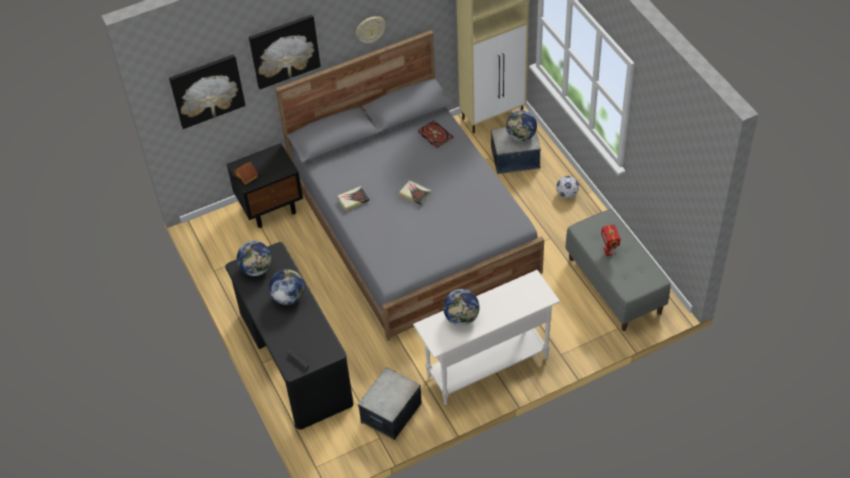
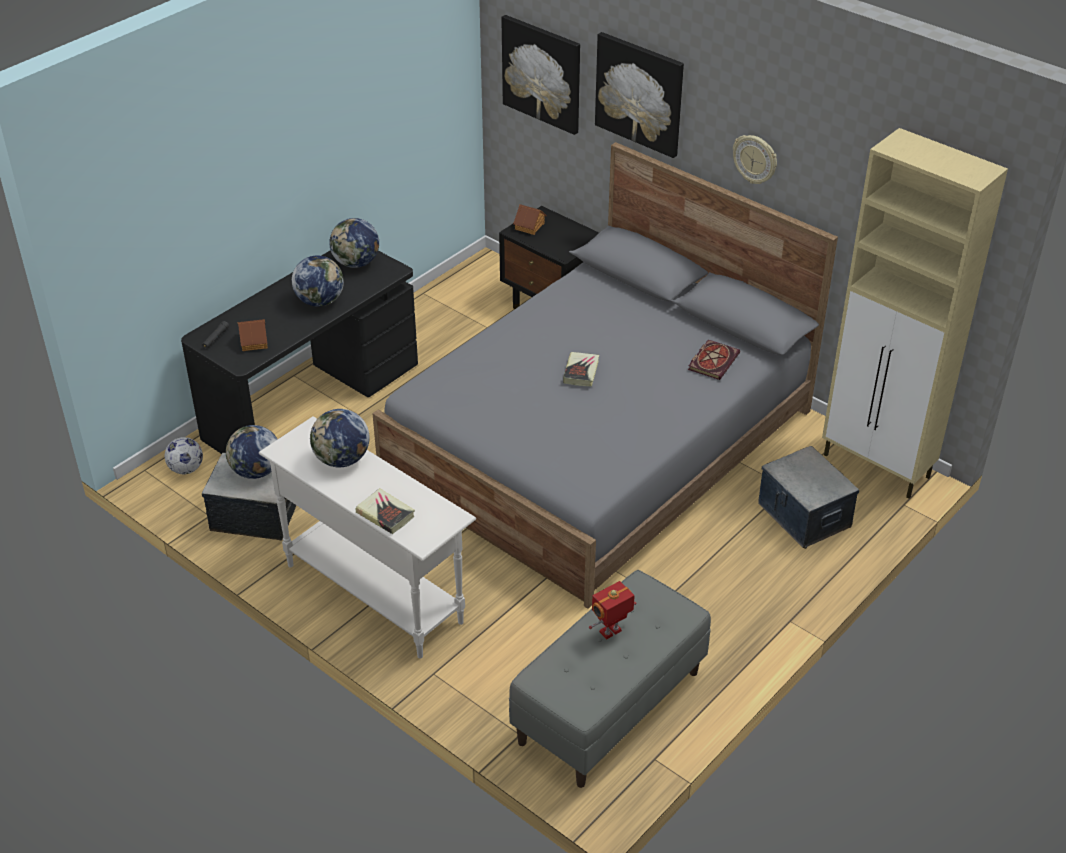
camera: 65 degrees right, 10 degrees down
(313, 341) = (254, 341): none -> toy house
(353, 200) = (536, 320): book -> book (385, 514)
(521, 136) = (819, 482): globe -> globe (256, 472)
(567, 194) = (770, 596): football -> football (186, 469)

